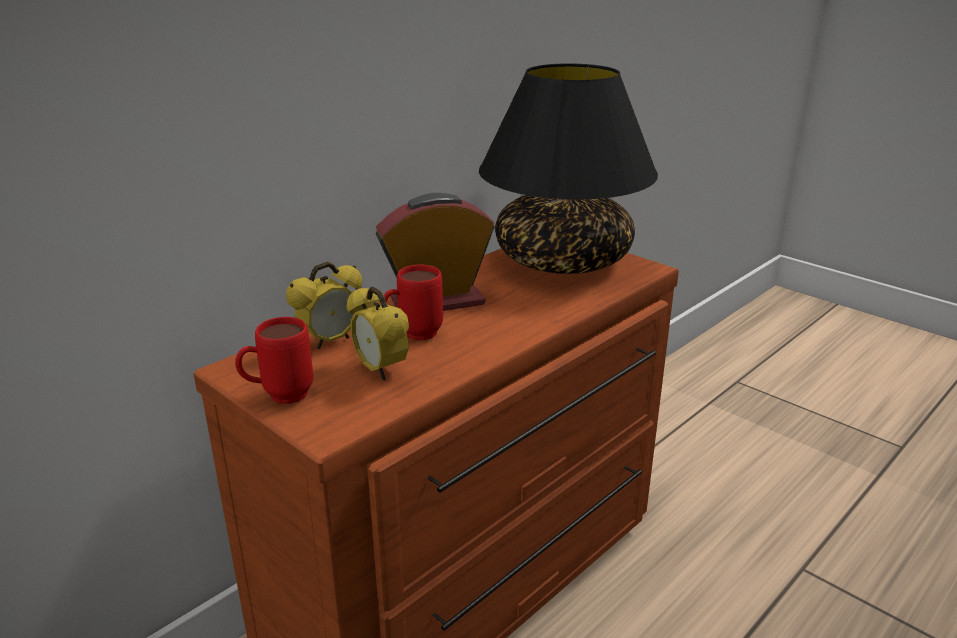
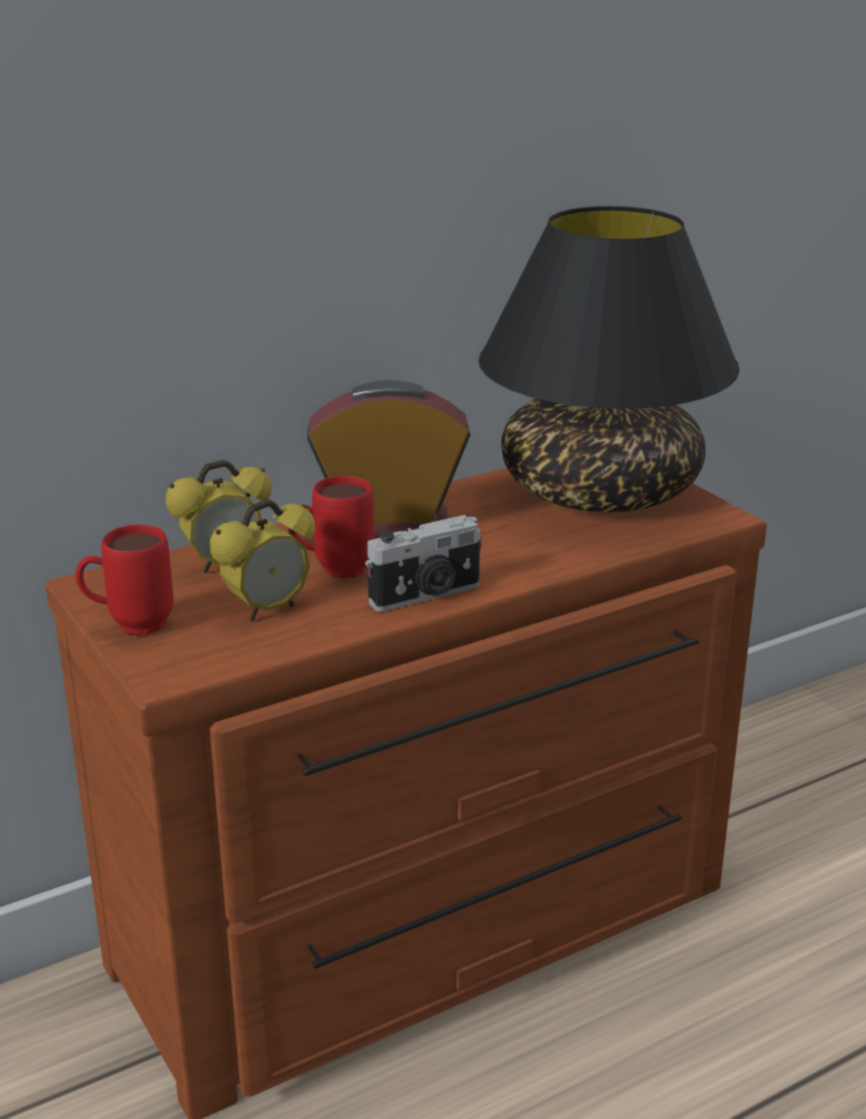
camera: 15 degrees right, 0 degrees up
(380, 370) = (267, 610): alarm clock -> alarm clock turned 105 degrees counterclockwise
(490, 345) = (426, 595): none -> camera

